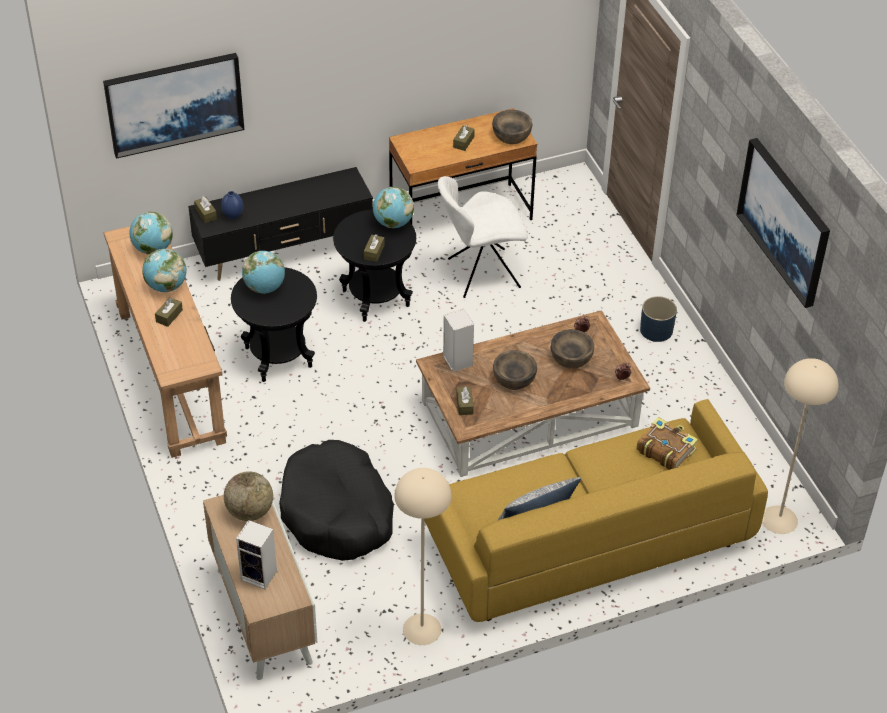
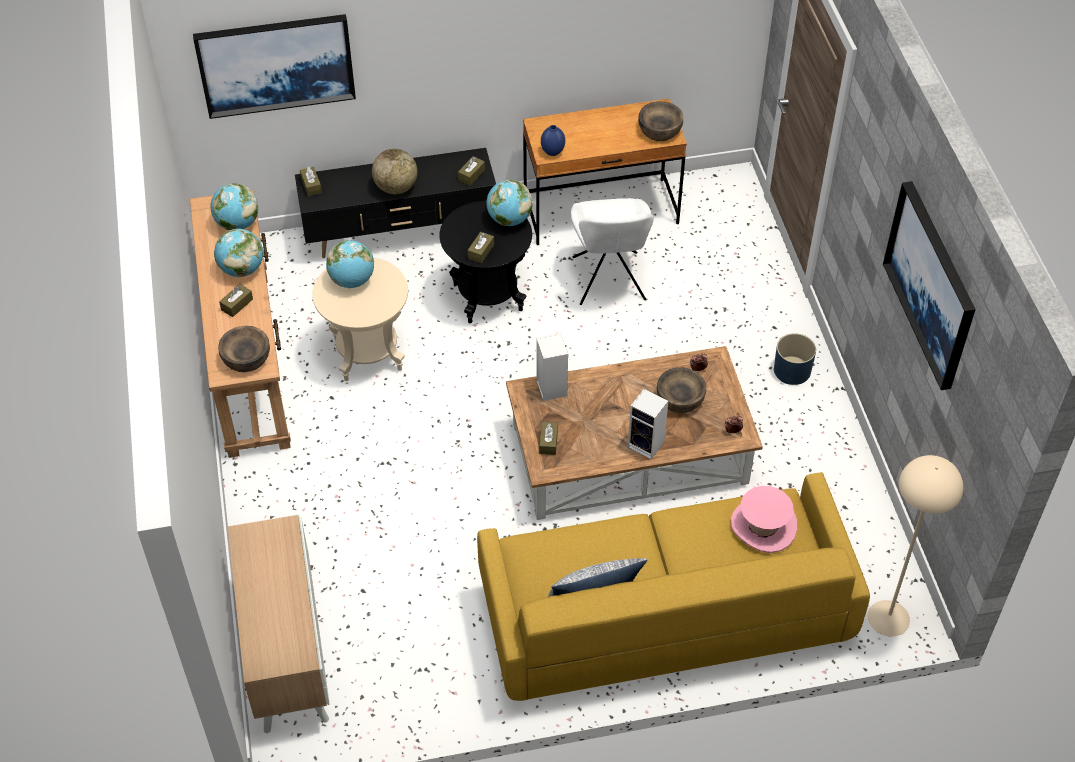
camera: 10 degrees right, 5 degrees up
(232, 216) = (339, 191): blue vase -> blue vase (552, 152)
(250, 511) = (275, 547): globe -> globe (396, 187)
(260, 575) = (270, 625): speaker -> speaker (647, 445)
(278, 357) = (368, 354): black side table -> beige side table
(337, 513) = (393, 545): black dog bed -> none
(421, 629) = (456, 697): beige floor lamp -> none
(463, 142) = (604, 133): brown tissue box -> brown tissue box (471, 175)
(481, 273) = (609, 281): white chair -> white chair turned 90 degrees counterclockwise
(514, 378) = (610, 417): brown bowl -> brown bowl (246, 358)
(665, 449) = (763, 526): book -> pink hat

